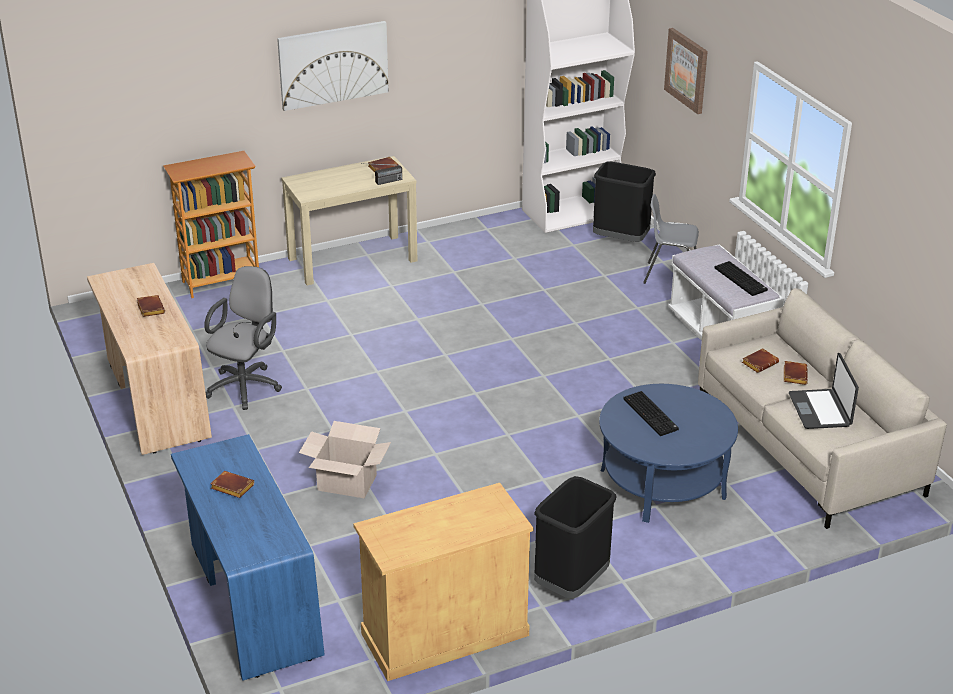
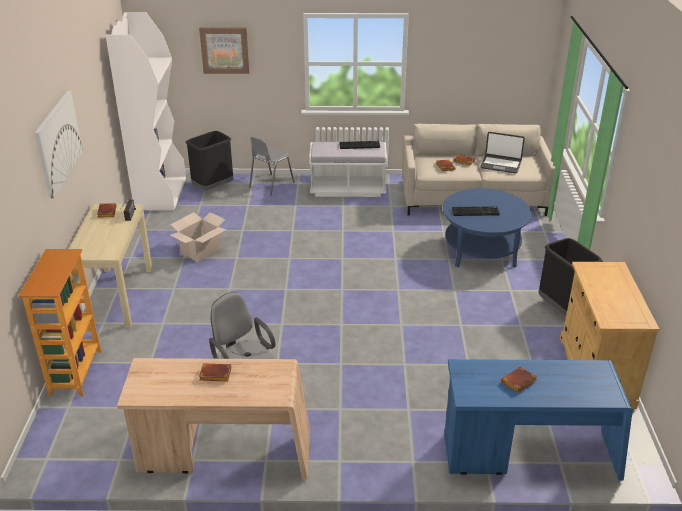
camera: 65 degrees left, 0 degrees up
(347, 482) = (411, 372): cardboard box -> cardboard box (200, 250)

